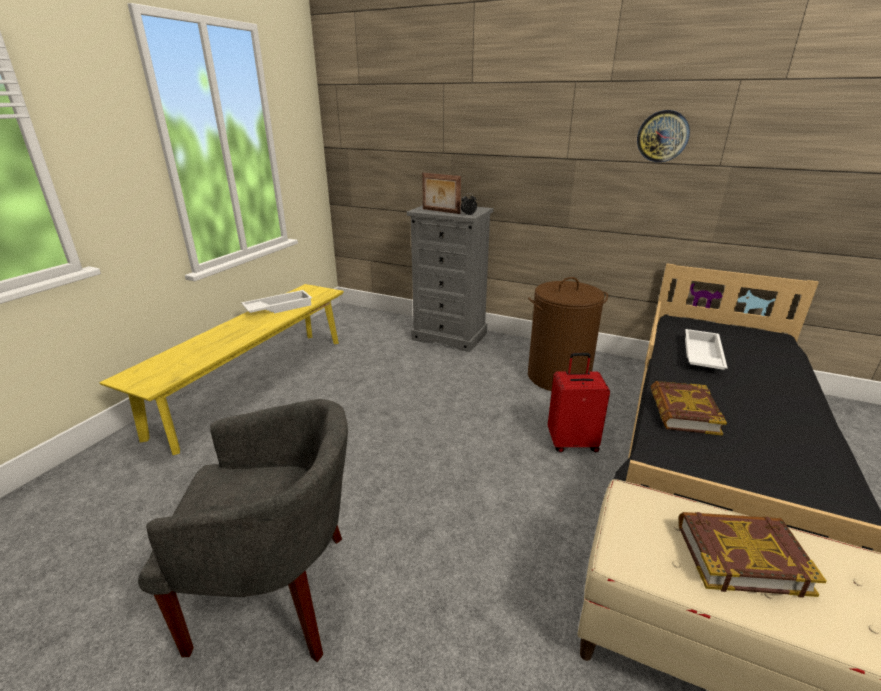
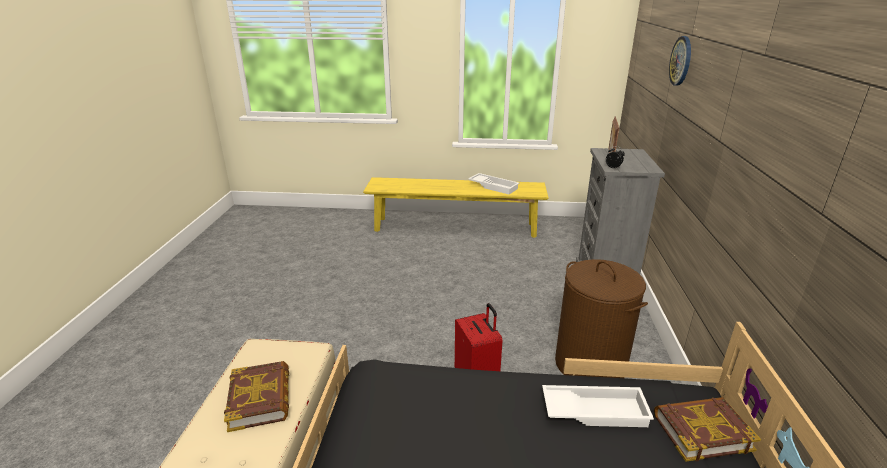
camera: 70 degrees right, 0 degrees up
(279, 593) = (292, 292): grey armchair -> none
(662, 136) = (780, 144): wall clock -> wall clock (681, 61)
(683, 412) = (449, 387): book -> book (701, 431)

